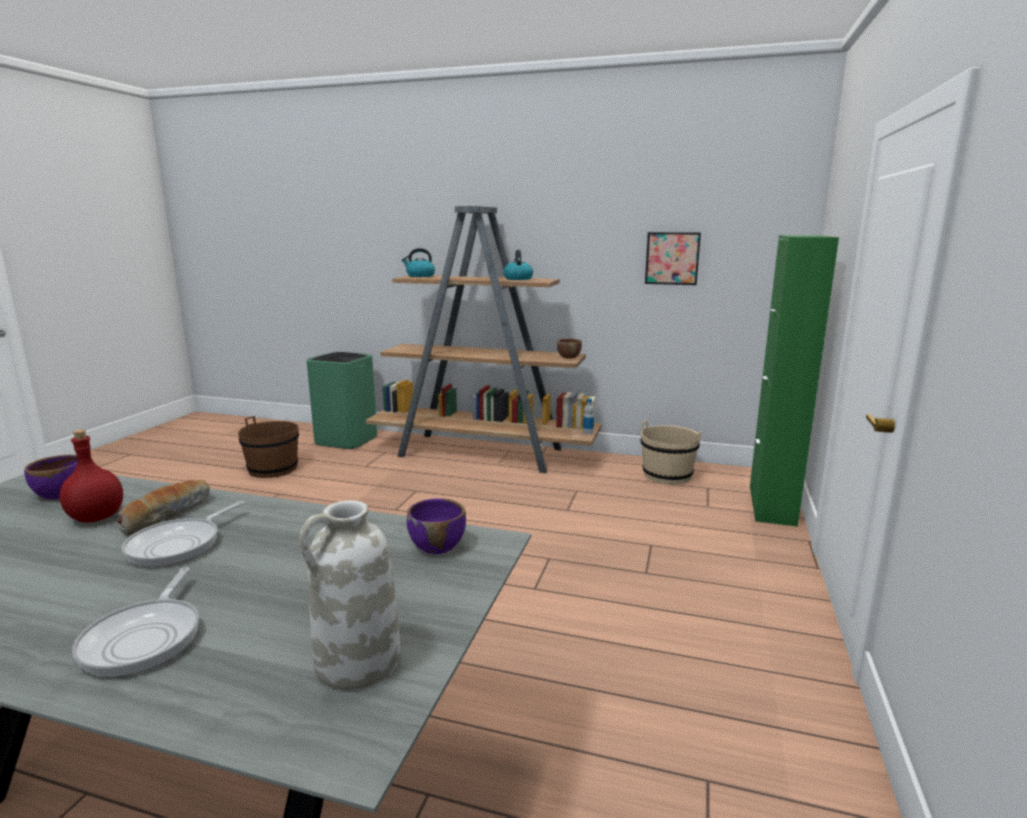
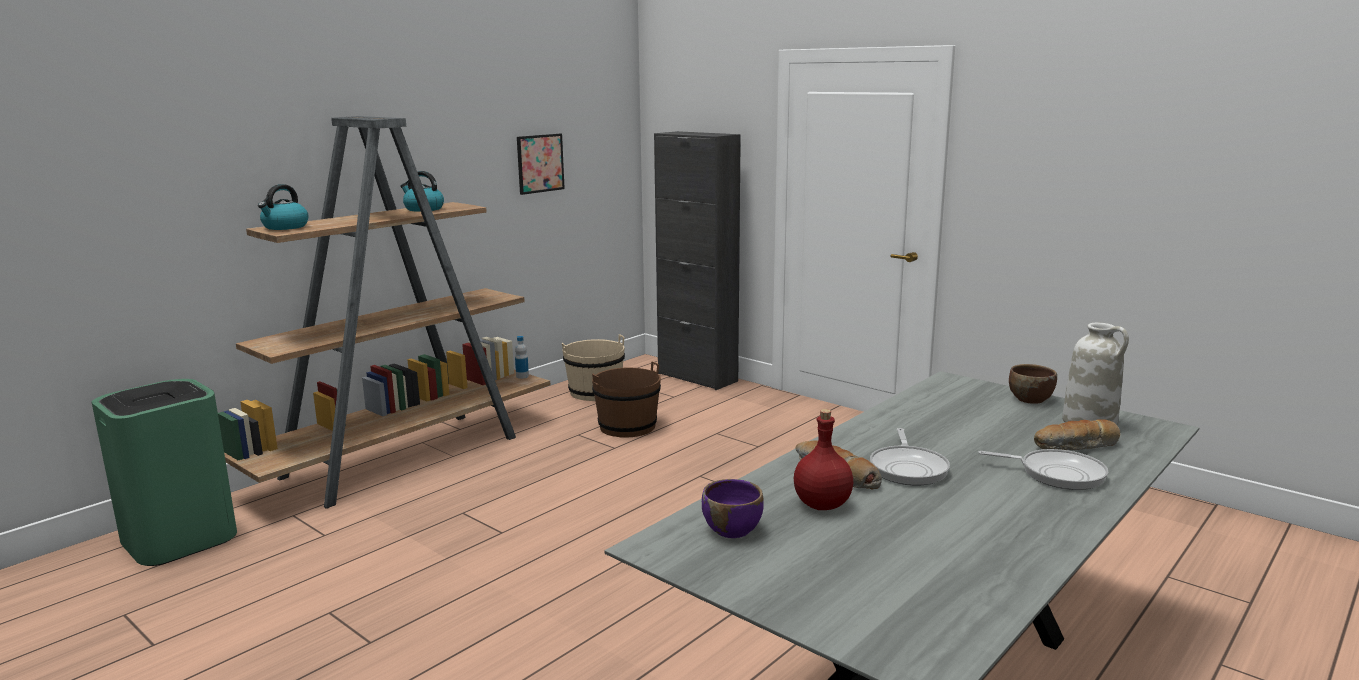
camera: 65 degrees left, 0 degrees up
(179, 545) = (908, 468): frying pan -> frying pan turned 45 degrees clockwise
(247, 652) = (1077, 447): none -> bread
(273, 469) = (211, 613): brown bucket -> brown bucket (627, 427)
(437, 545) = (949, 393): purple bowl -> none
(569, 357) = (488, 294): brown bowl -> brown bowl (1029, 399)
(772, 505) = (697, 377): green cabinet -> black cabinet

